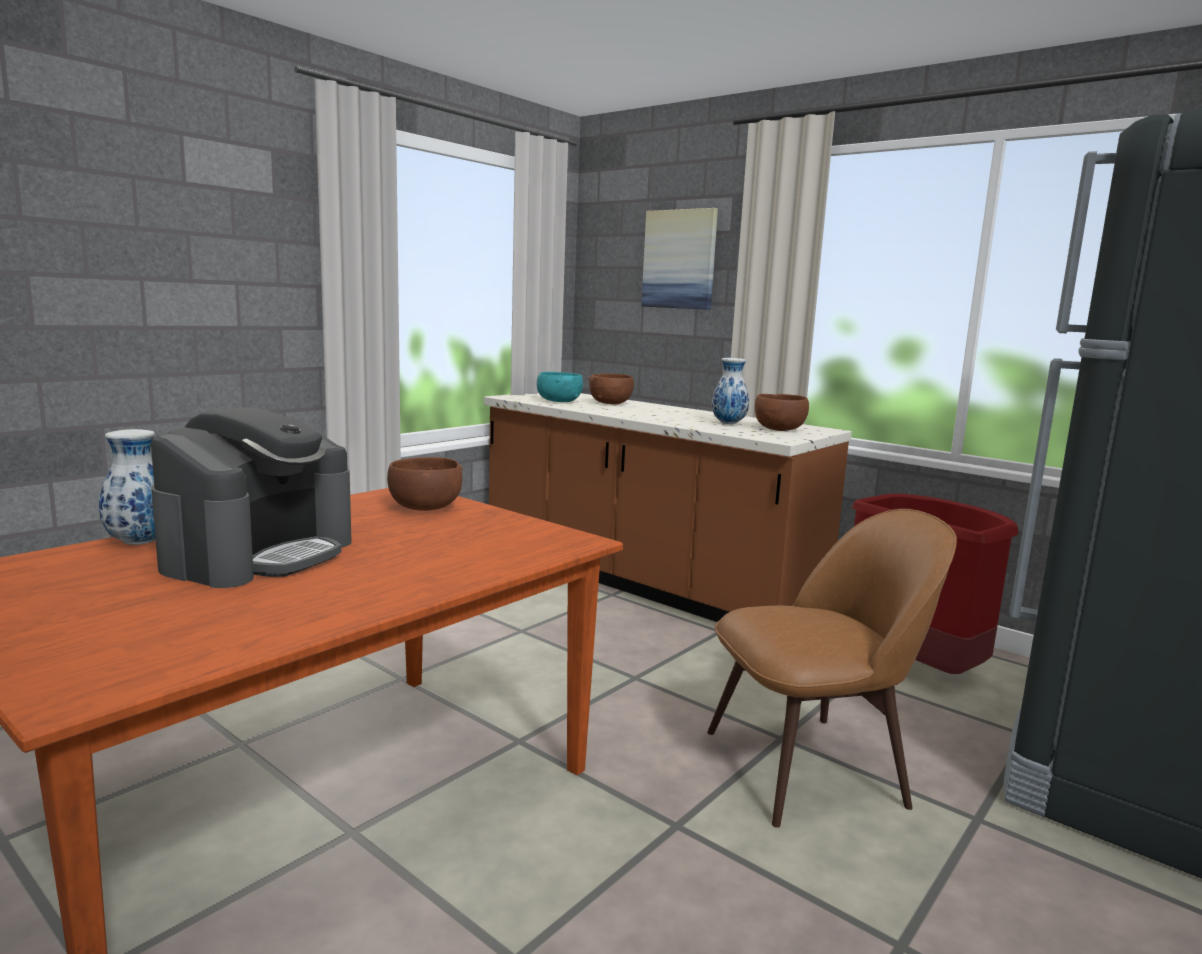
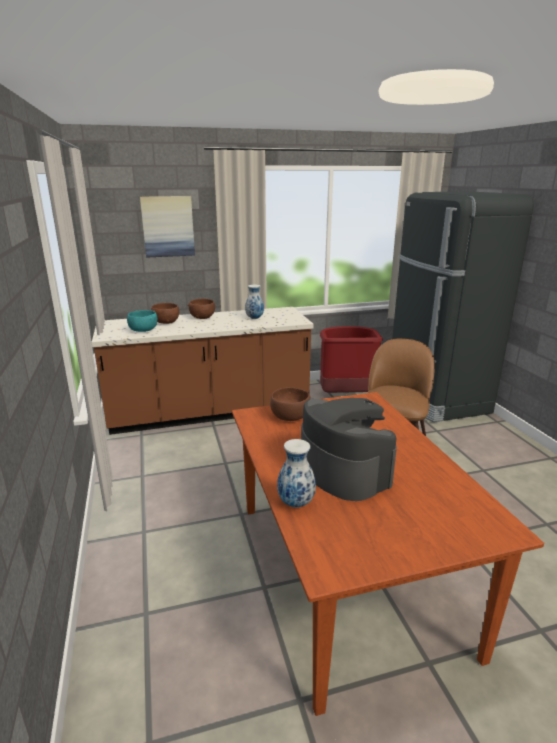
camera: 55 degrees left, 10 degrees up
(780, 429) = (278, 315): brown bowl -> brown bowl (202, 317)

